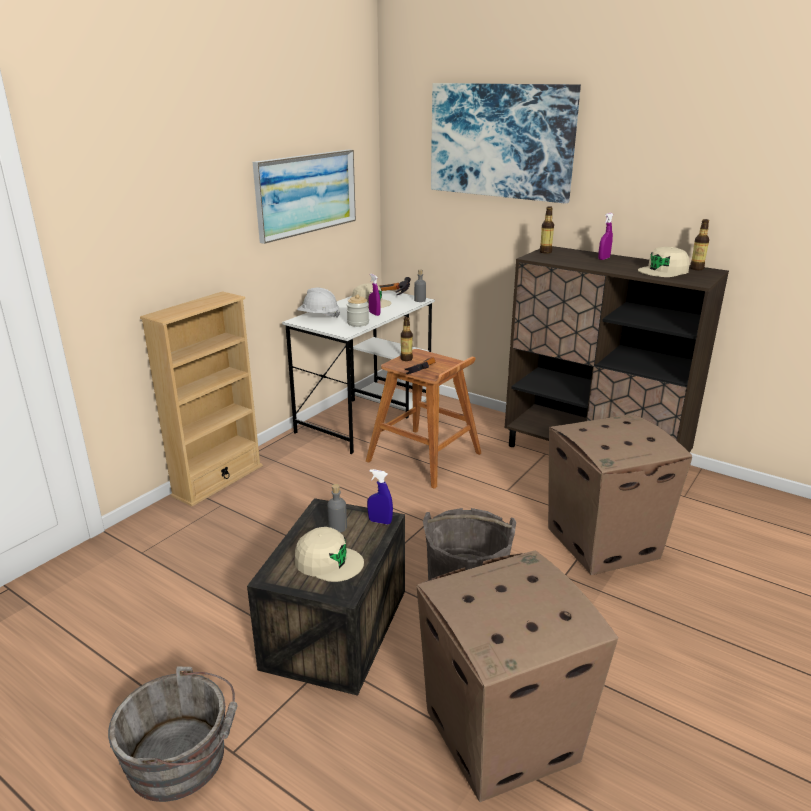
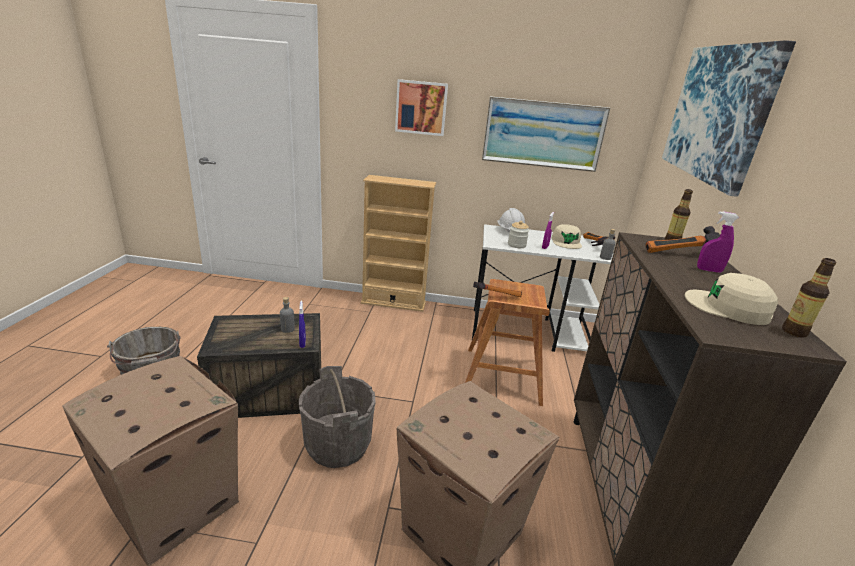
camera: 60 degrees right, 0 degrees up
(183, 196) = (421, 107): none -> picture
(328, 561) = (246, 335): beige cap -> none
(406, 359) = (516, 286): bottle -> none
(575, 257) = (681, 256): none -> hammer

